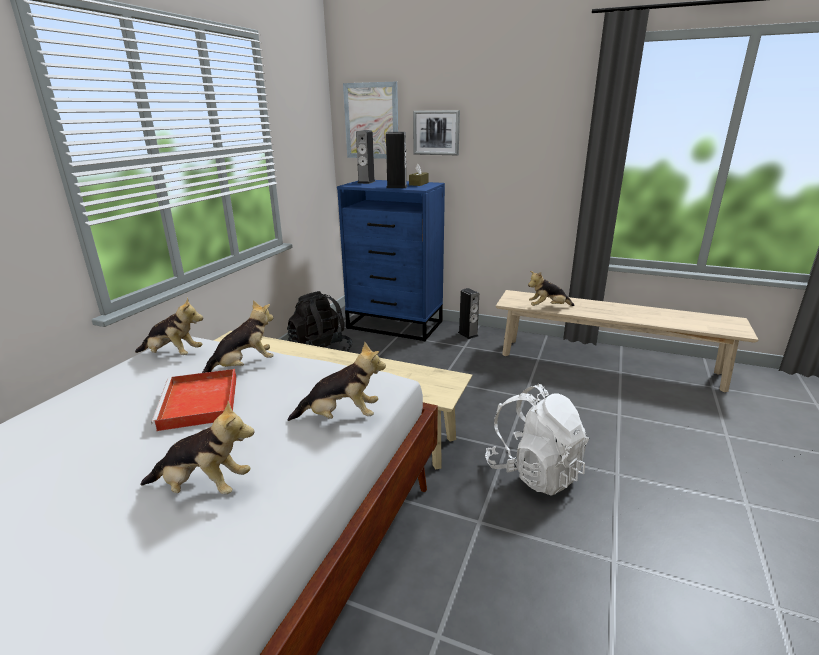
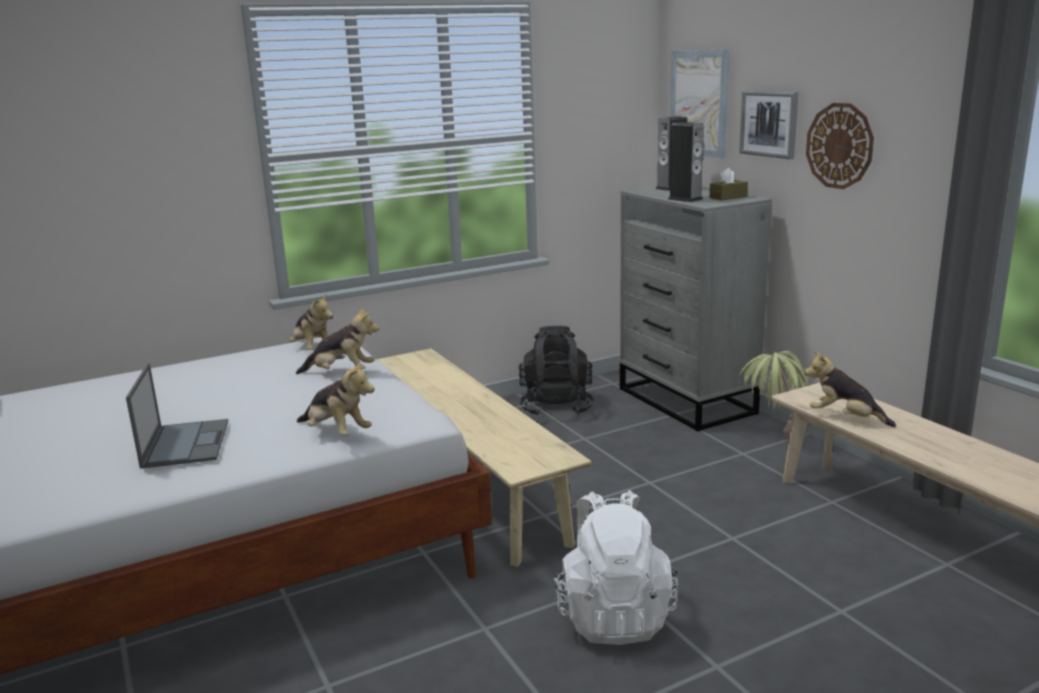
camera: 40 degrees right, 5 degrees down
(200, 403) = (266, 390): red tray -> none
(203, 487) = (186, 443): plush toy -> laptop
(395, 325) = (686, 401): blue dresser -> grey dresser
(468, 334) = (772, 440): speaker -> potted plant
(495, 144) = (839, 146): none -> wall clock

